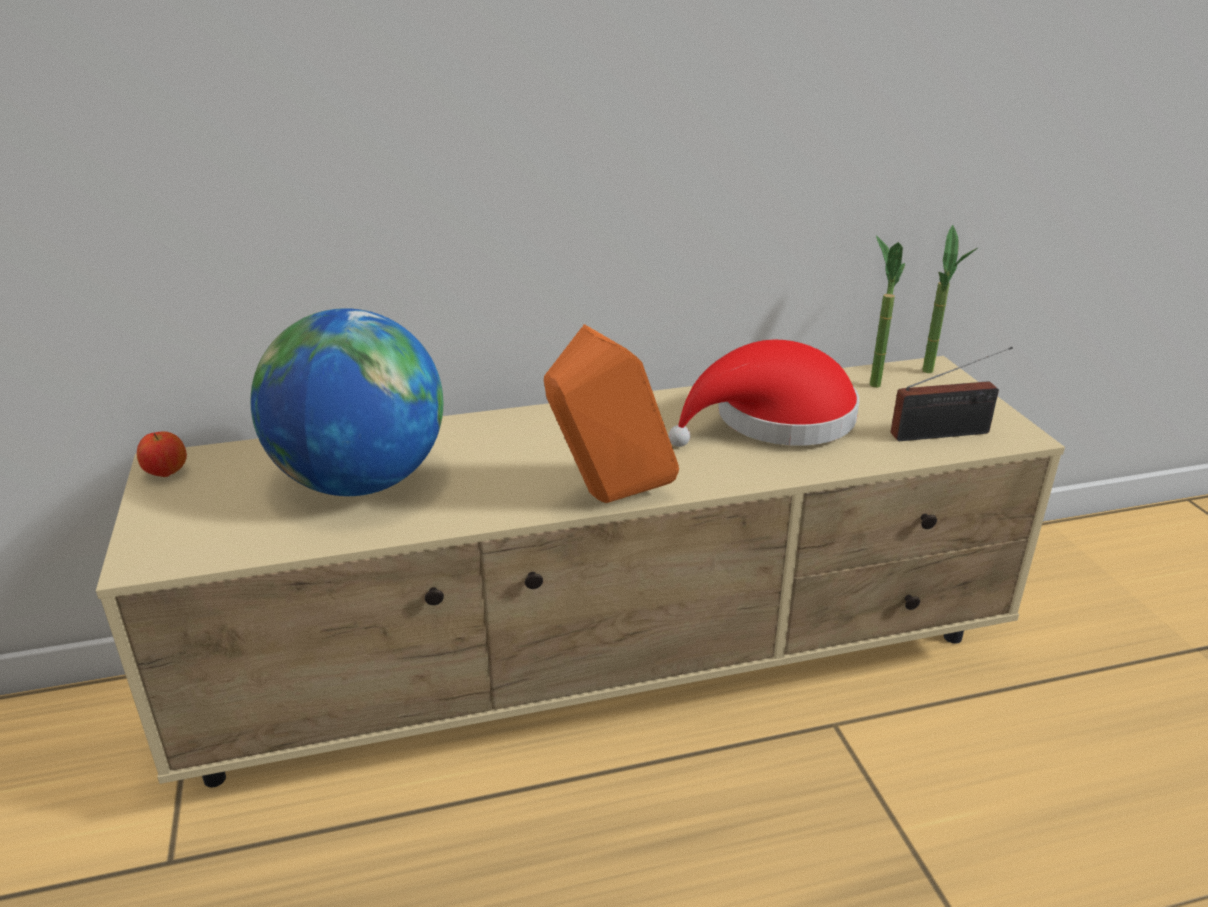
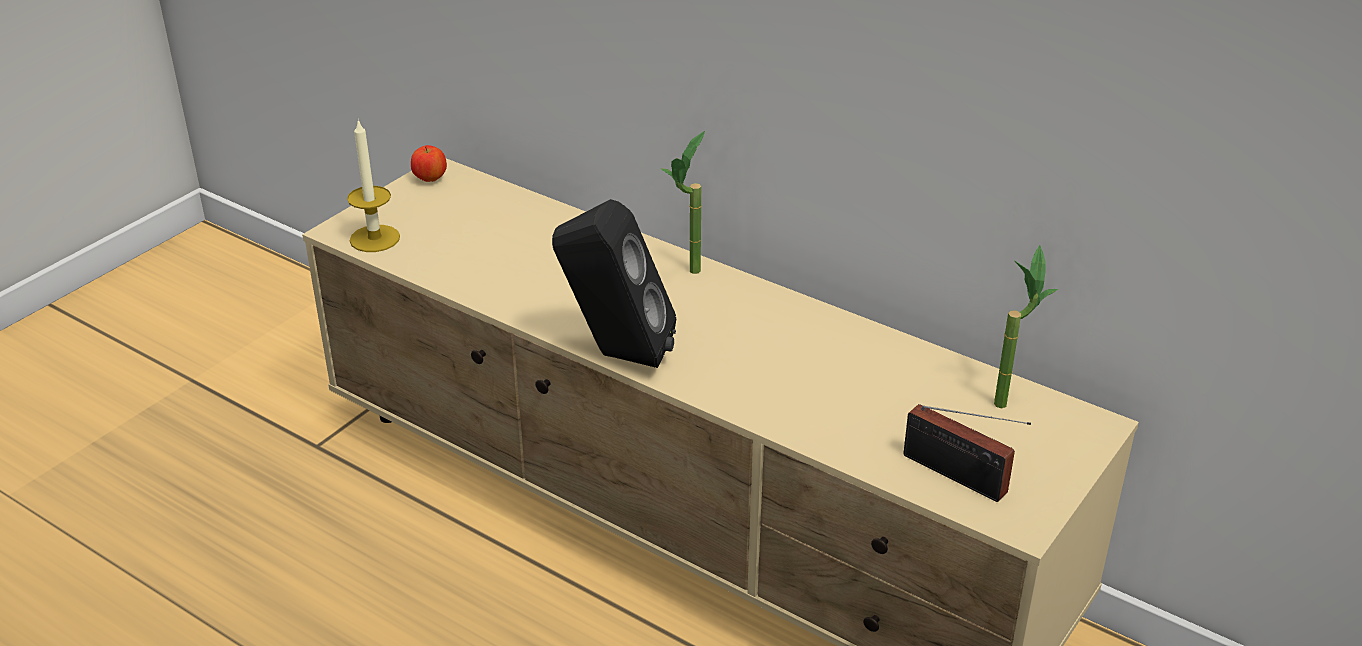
camera: 50 degrees right, 5 degrees up
(199, 547) = (374, 238): none -> candle
(360, 482) = (509, 249): globe -> none
(607, 500) = (615, 355): orange speaker -> black speaker
(775, 420) = (847, 377): red hat -> none
(932, 376) = (1075, 430): potted plant -> potted plant (687, 275)

